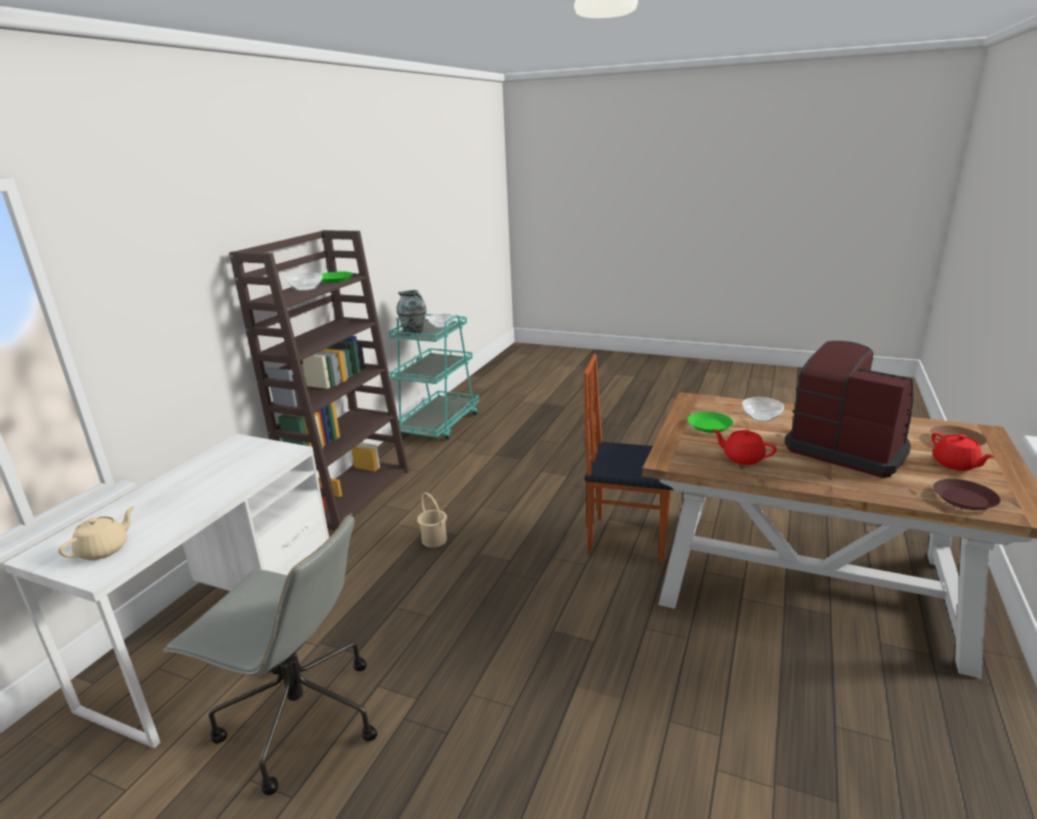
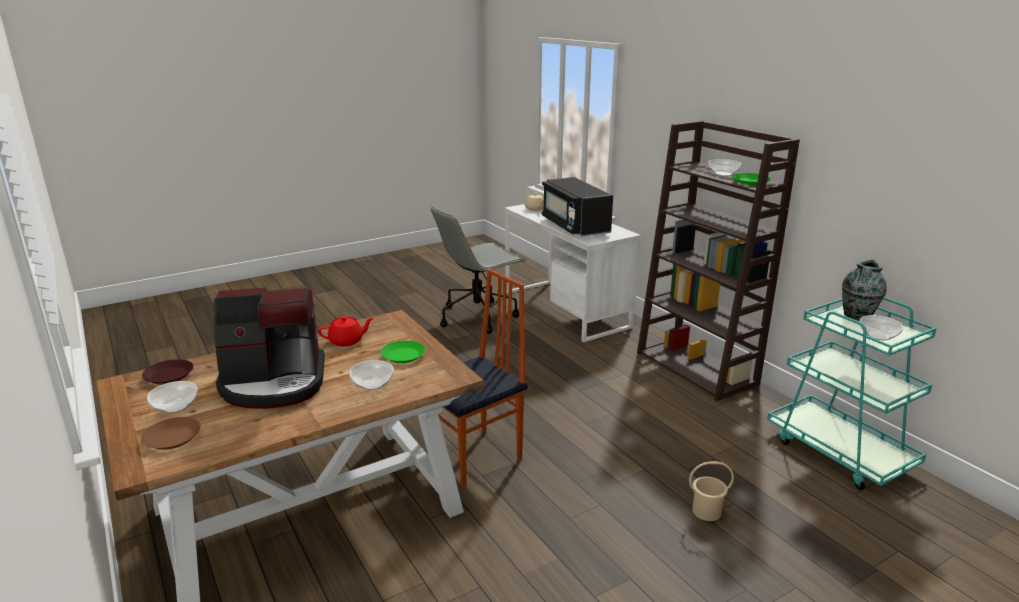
camera: 125 degrees right, 0 degrees up
(218, 480) = (574, 226): none -> black microwave
(434, 540) = (582, 380): beige bucket -> beige bucket (706, 511)
(955, 464) = (174, 407): red teapot -> bowl

